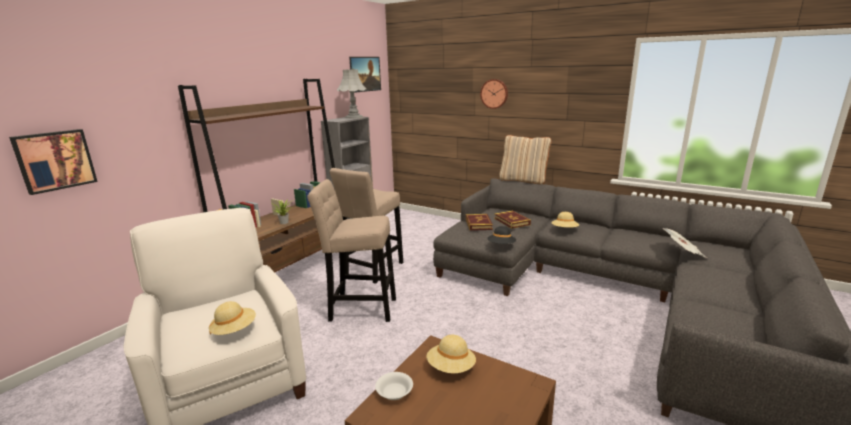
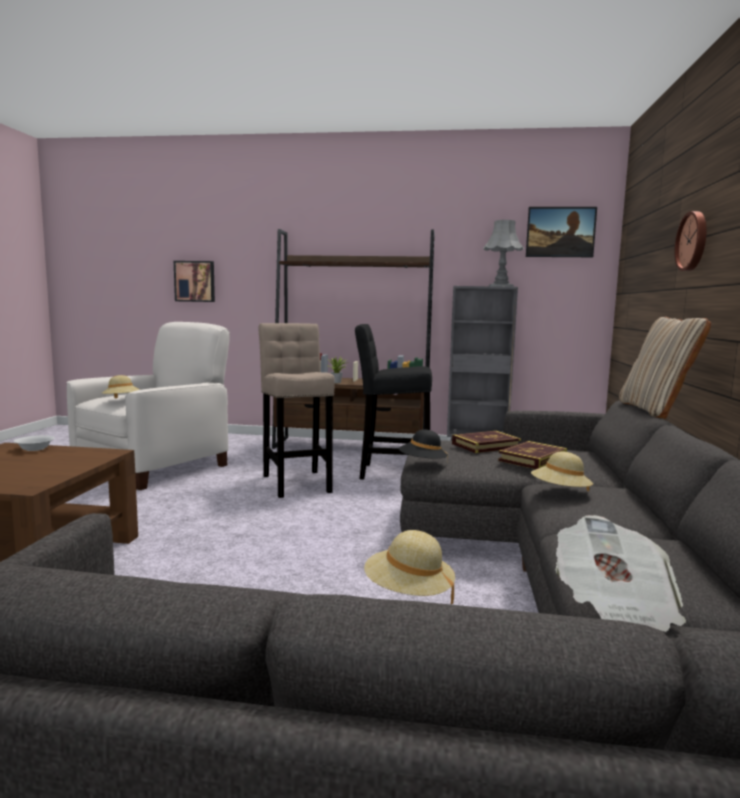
camera: 65 degrees right, 10 degrees down
(372, 270) = (391, 473): beige stool -> black stool
(451, 368) = (69, 459): beige hat -> beige hat (408, 593)

